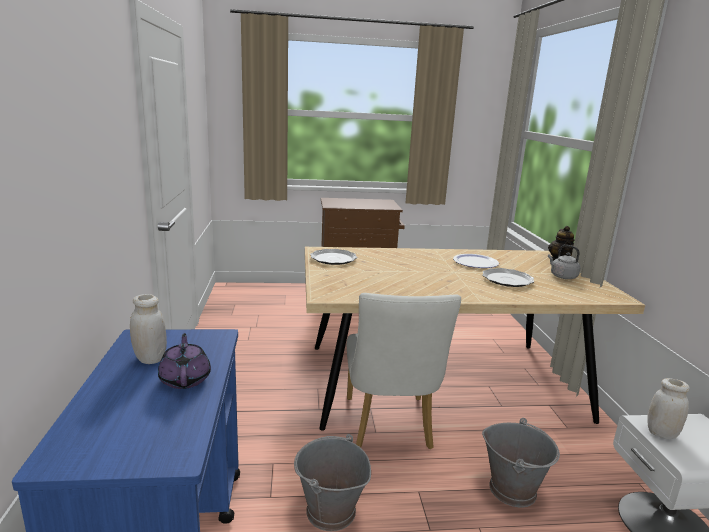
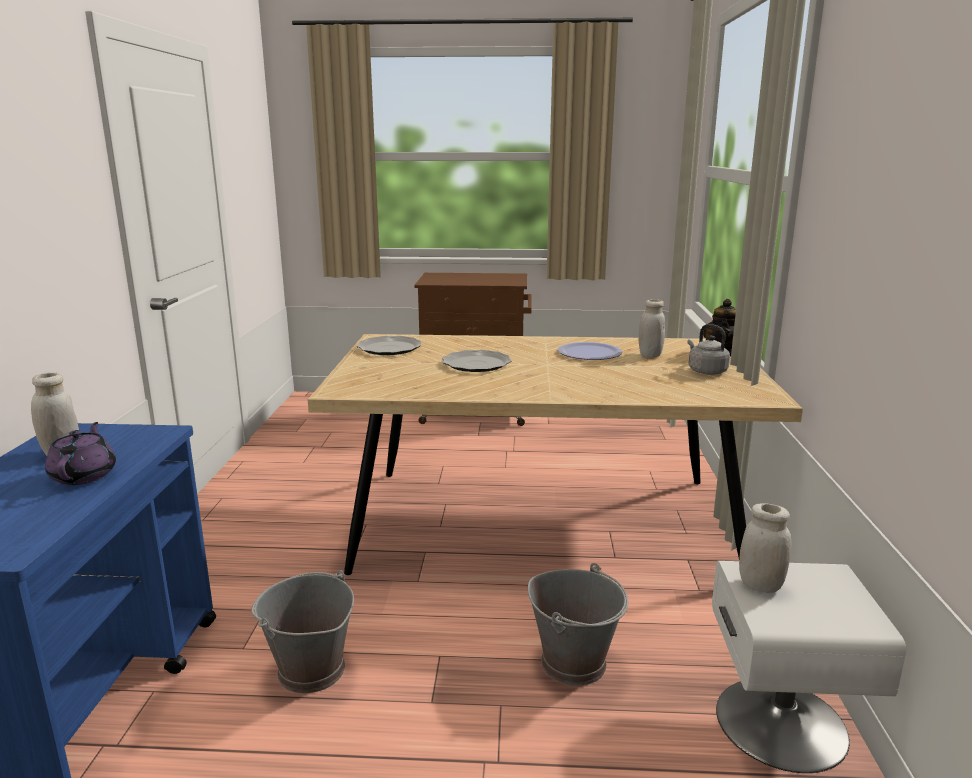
camera: 10 degrees right, 0 degrees up
(389, 427) = (439, 576): white chair -> none
(507, 279) = (616, 374): plate -> plate (476, 364)
(516, 264) = (650, 355): none -> white jar

